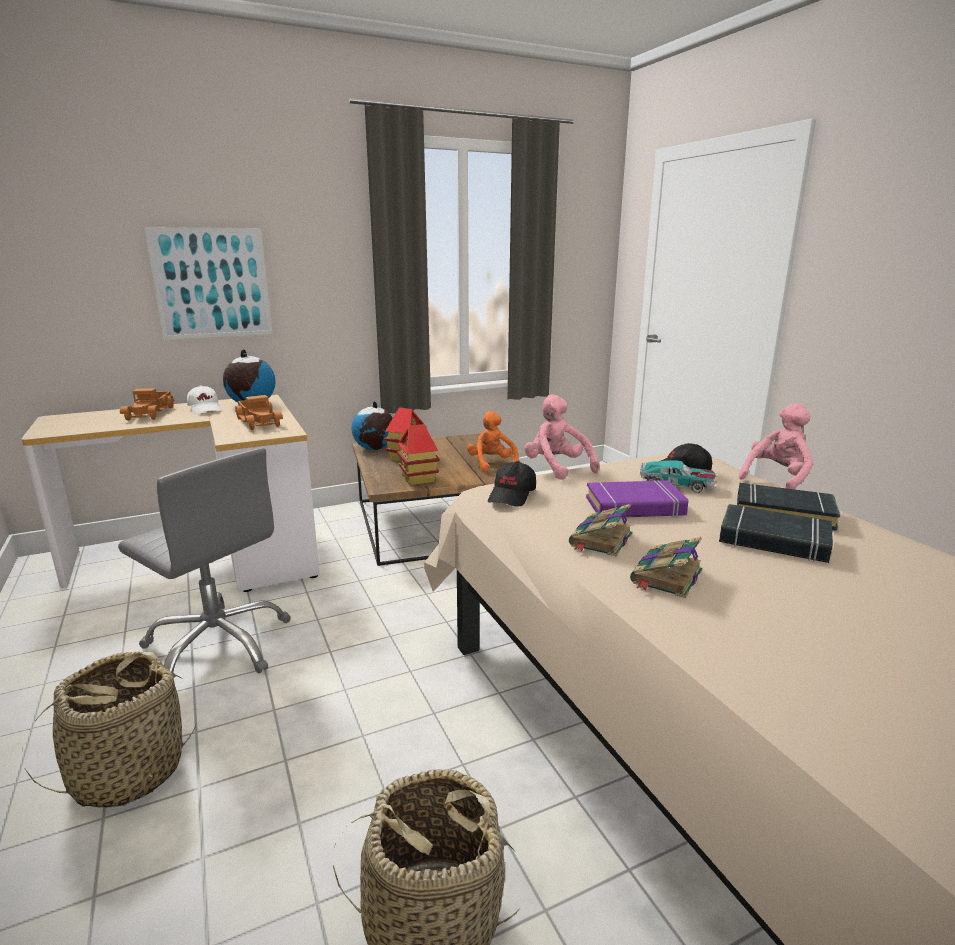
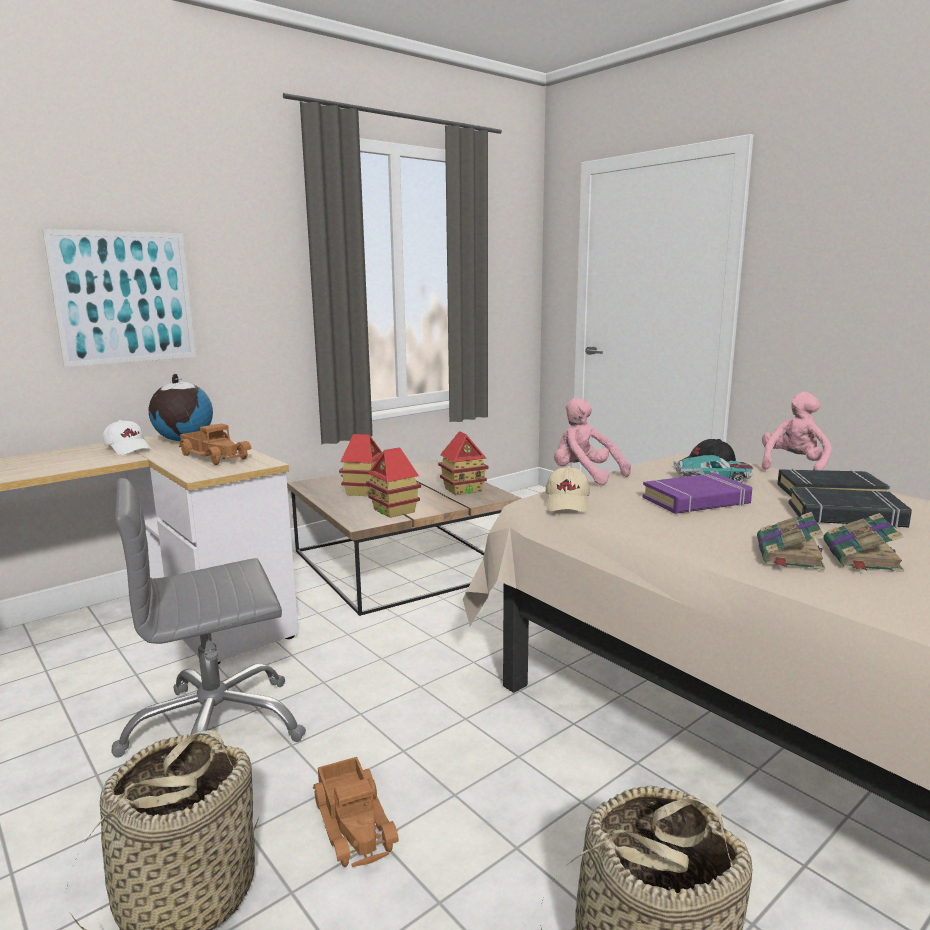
camera: 15 degrees left, 5 degrees down
(151, 413) = (59, 457): toy truck -> toy truck (355, 822)
(218, 645) = (215, 729): grey office chair -> grey office chair turned 135 degrees clockwise
(375, 449) = (319, 486): globe -> none
(492, 464) = (463, 490): orange plush toy -> toy house
(512, 496) = (568, 503): black cap -> beige cap
(600, 540) = (696, 532): book -> book (861, 557)

